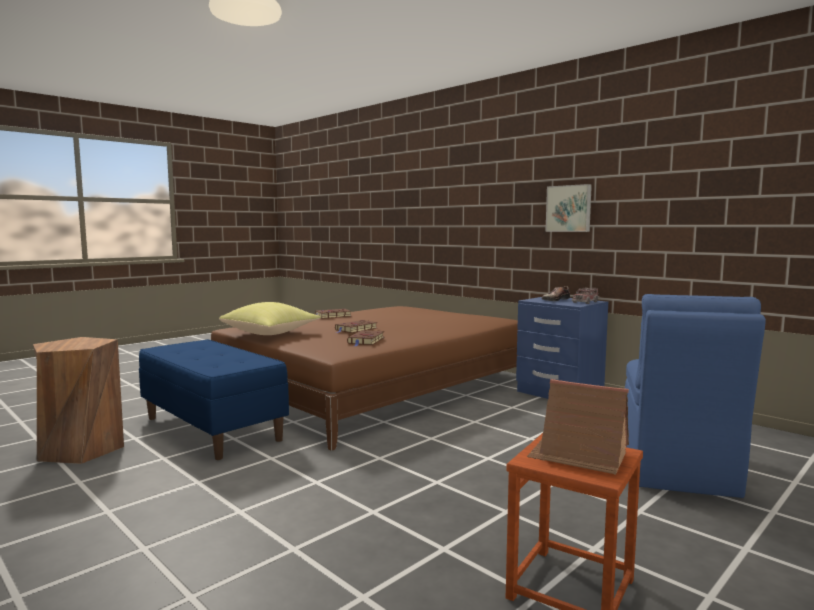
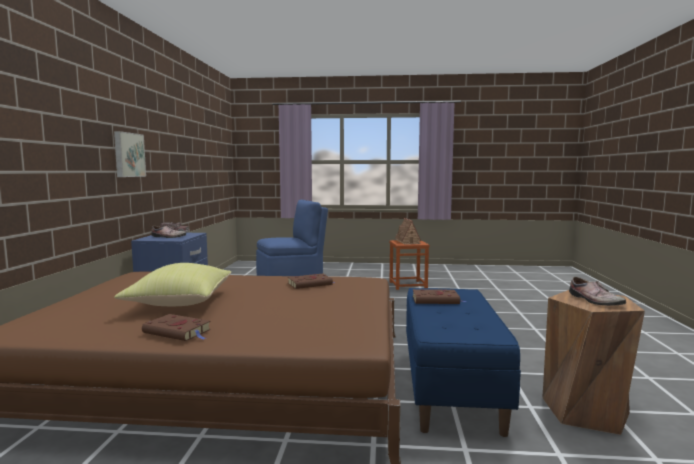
camera: 130 degrees left, 0 degrees up
(75, 342) = (593, 300): none -> shoe
(271, 334) = (347, 317): yellow pillow -> yellow pillow (180, 302)
(355, 329) = (272, 295): brown book -> brown book (437, 300)

